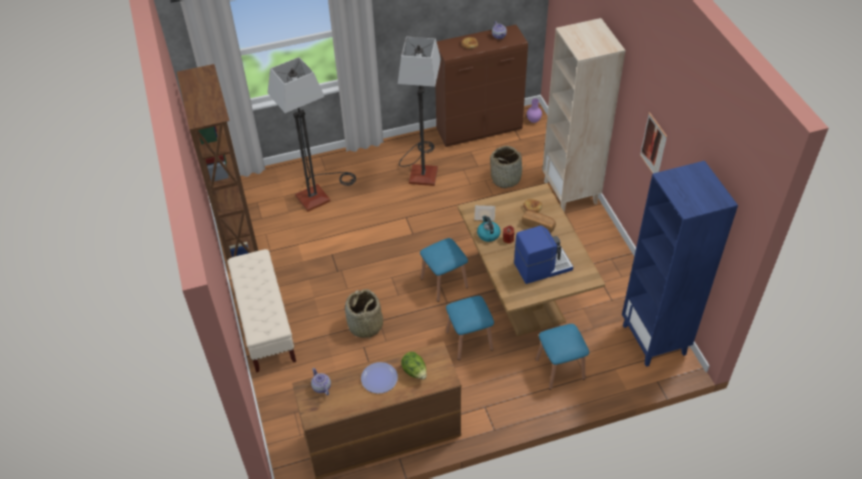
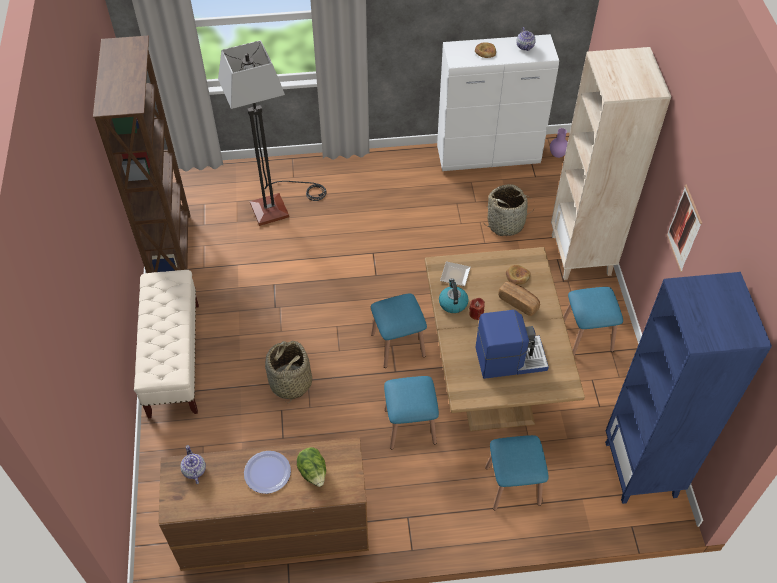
camera: 10 degrees right, 5 degrees up
(422, 169) = (407, 194): floor lamp -> none
(479, 130) = (489, 156): brown cabinet -> white cabinet
(589, 251) = (586, 336): none -> blue stool

